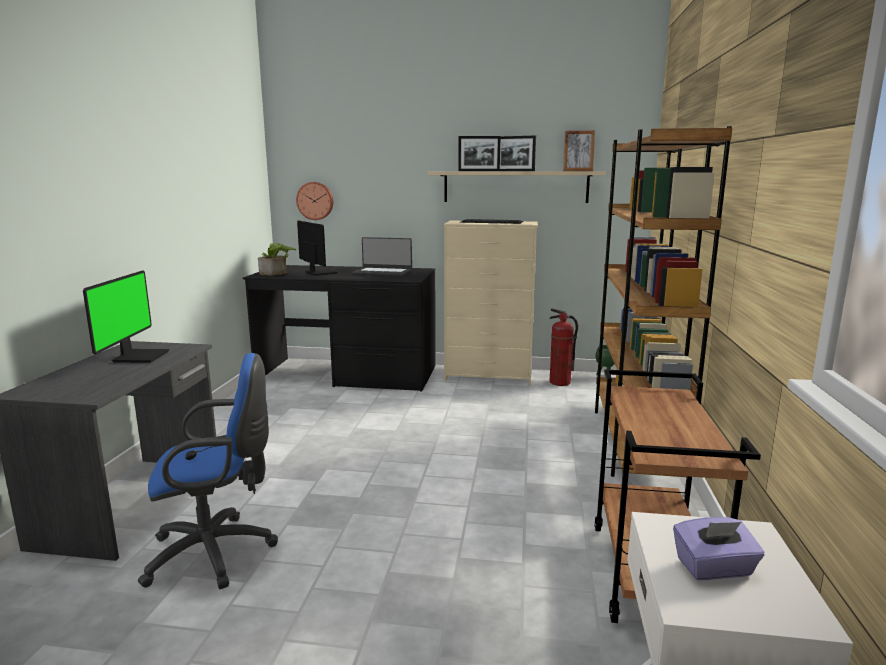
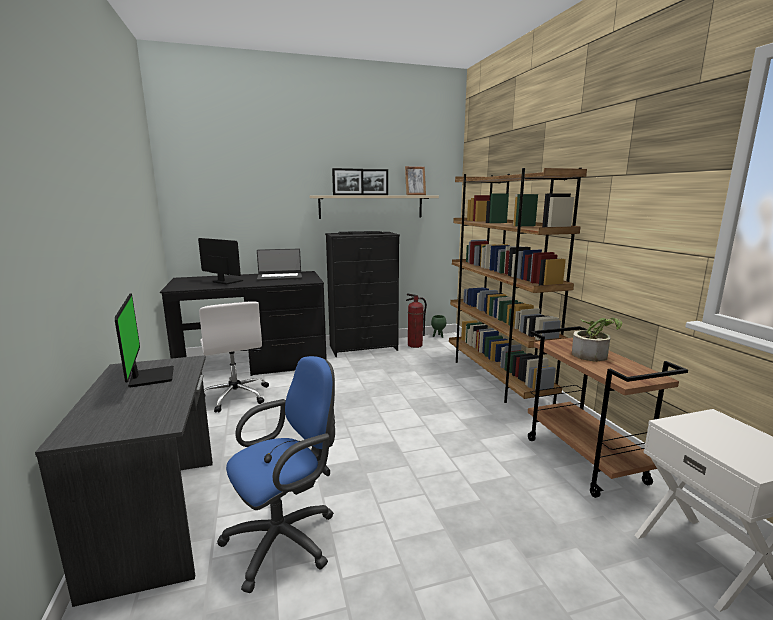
camera: 25 degrees left, 0 degrees up
(276, 273) = (187, 285): potted plant -> potted plant (593, 354)
(299, 405) = (236, 396): none -> white office chair
(315, 201) = (206, 220): wall clock -> none
(489, 376) = (364, 348): beige dresser -> black dresser
(714, 568) = (732, 443): purple tissue box -> none

